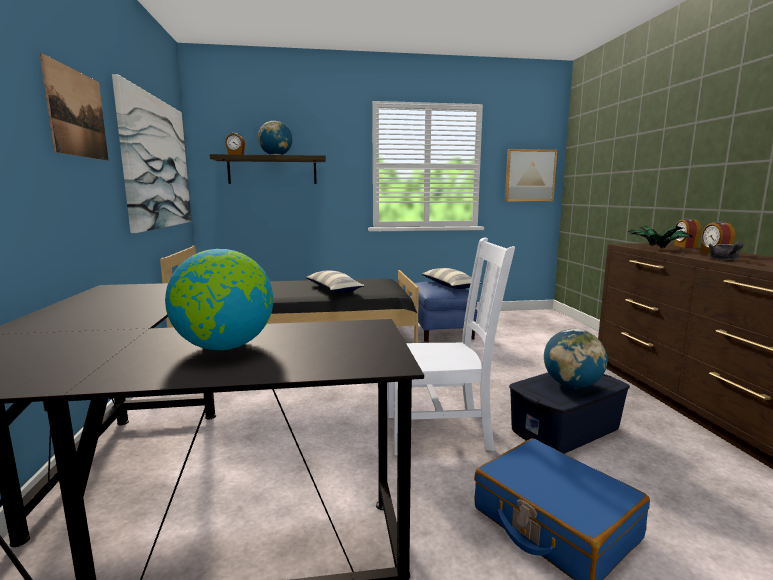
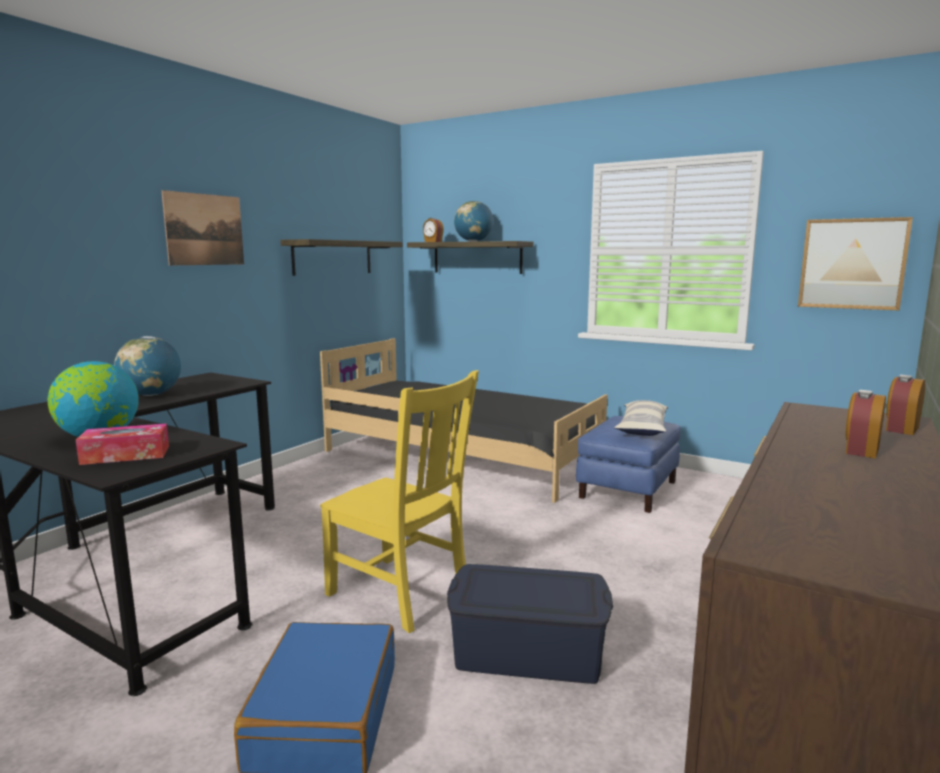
camera: 40 degrees right, 0 degrees up
(157, 163) = (333, 257): picture -> shelf
(328, 350) = (126, 455): none -> tissue box
(333, 290) = (485, 407): pillow -> none
(441, 431) = (401, 594): white chair -> yellow chair
(572, 385) = (529, 592): globe -> globe (151, 395)
(656, 249) = (805, 424): potted plant -> none
(725, 259) = (799, 462): grey teapot -> none

